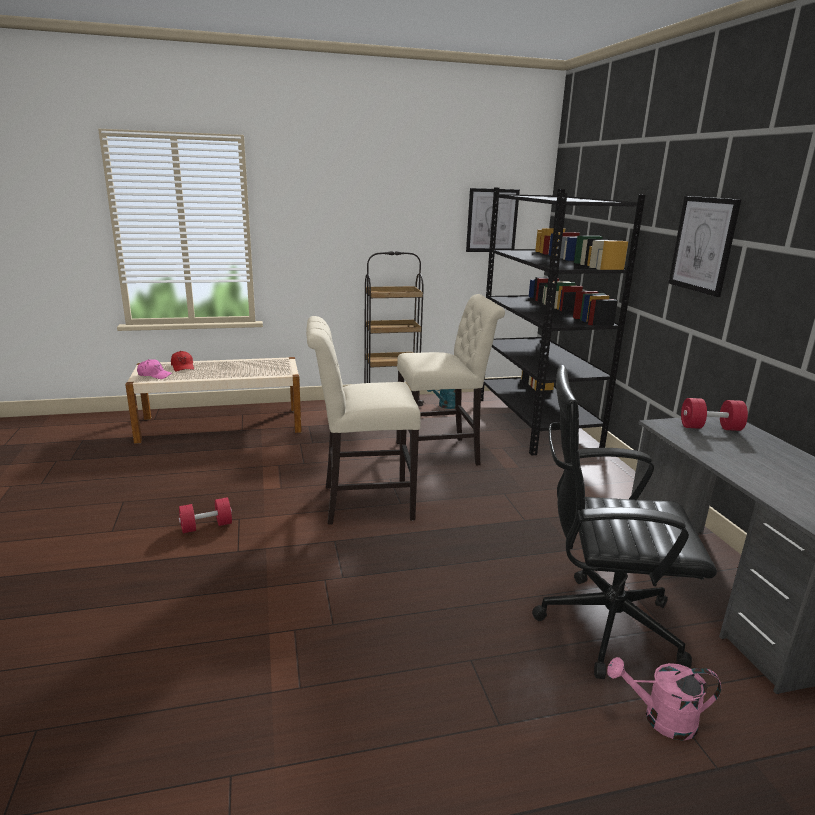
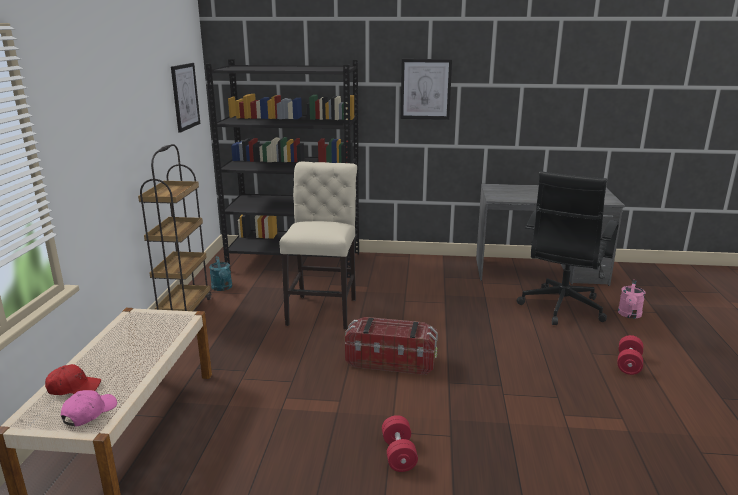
camera: 70 degrees left, 0 degrees up
(361, 502) = (391, 361): beige stool -> storage box
(710, 428) = (502, 191): red dumbbell -> red dumbbell (628, 364)

